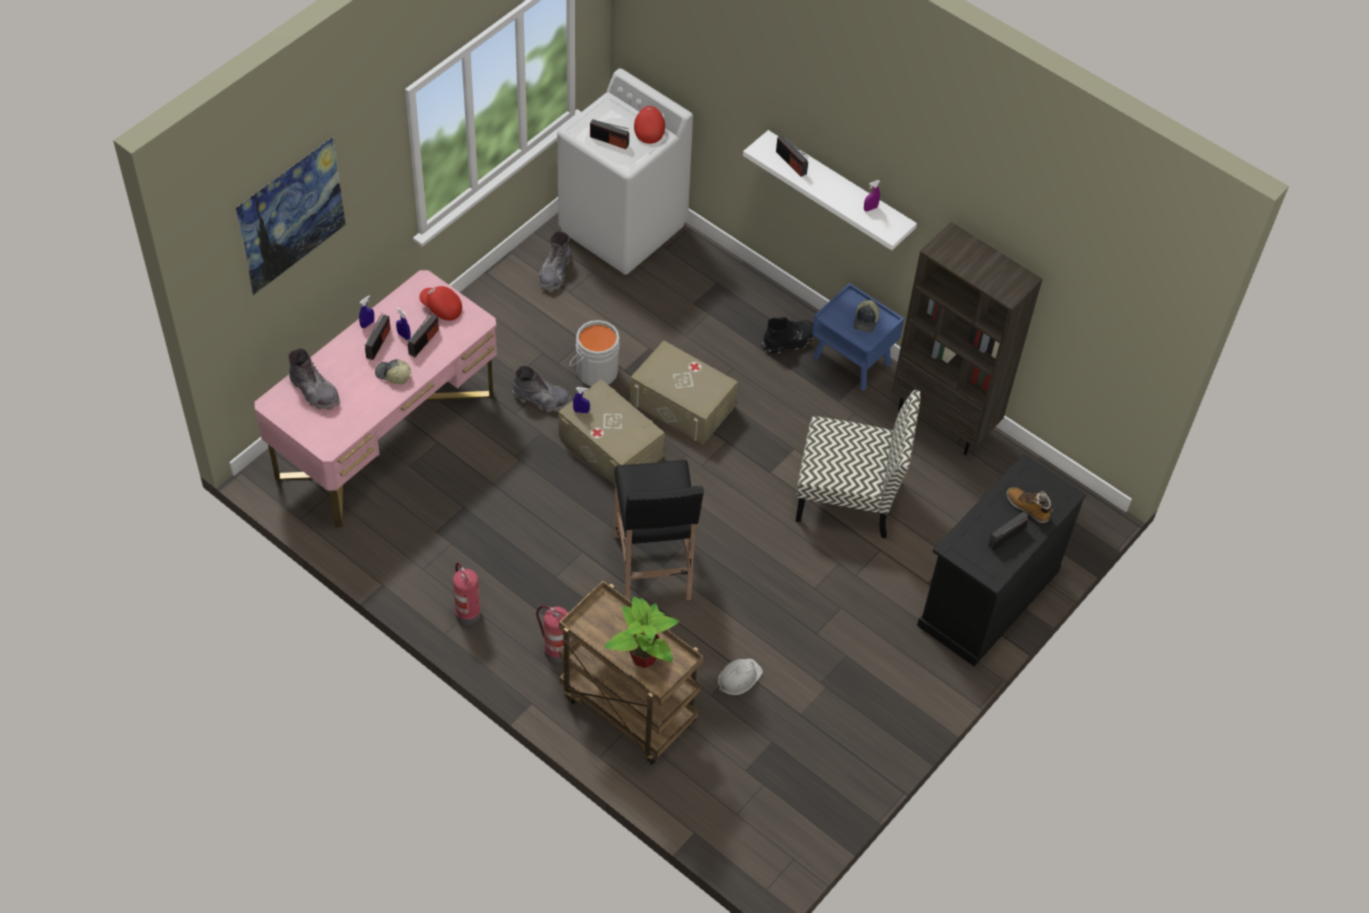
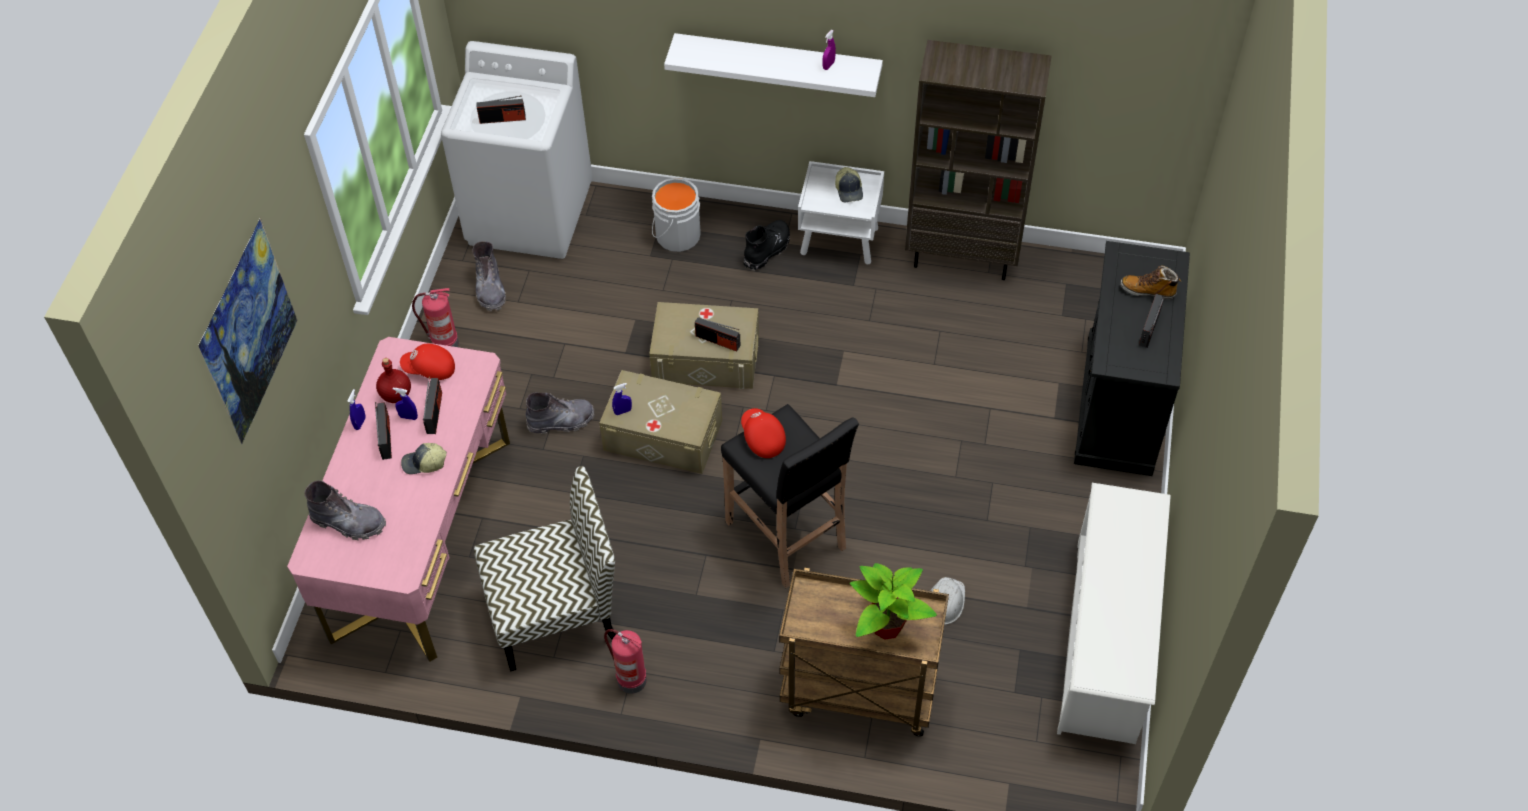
camera: 25 degrees left, 0 degrees up
(405, 315) = (396, 394): none -> red bottle
(555, 651) = (747, 671): fire extinguisher -> fire extinguisher (444, 344)
(595, 370) = (596, 366): grey bucket -> grey bucket (675, 235)
(648, 129) = (535, 91): red cap -> red cap (762, 438)
(791, 162) = (720, 55): radio -> radio (718, 341)
(844, 770) = (1106, 641): none -> white shoe rack
(849, 496) = (926, 371): chair -> chair (555, 612)
(852, 361) = (840, 241): blue nightstand -> white nightstand

